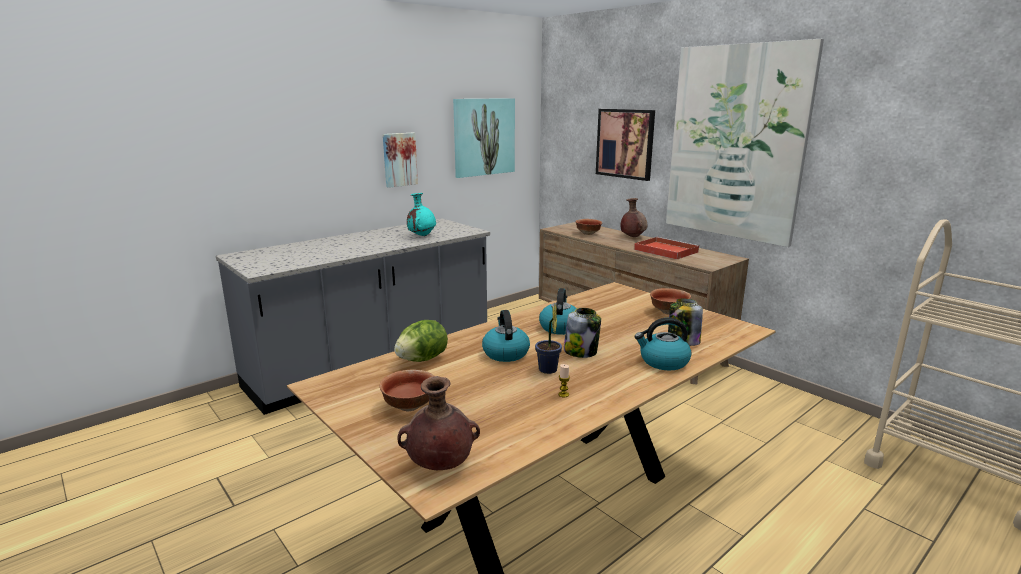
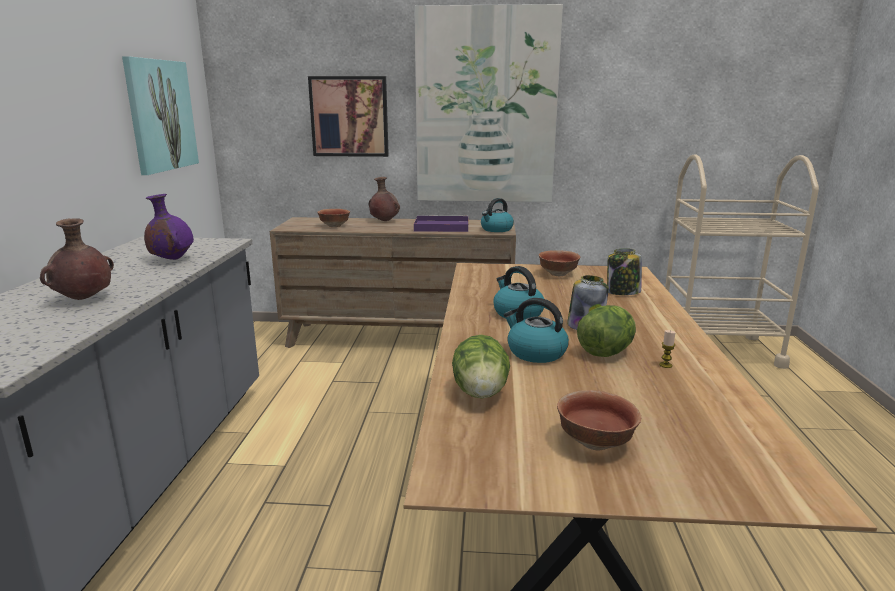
camera: 45 degrees left, 0 degrees up
(399, 159) = (73, 150): picture -> none
(422, 236) = (172, 260): turquoise vase -> purple vase
(439, 465) = (761, 476): brown vase -> brown vase (83, 300)
(548, 371) = (606, 352): potted plant -> lettuce
(663, 362) = (651, 311): kettle -> kettle (496, 229)
(664, 250) = (440, 227): red tray -> purple tray

